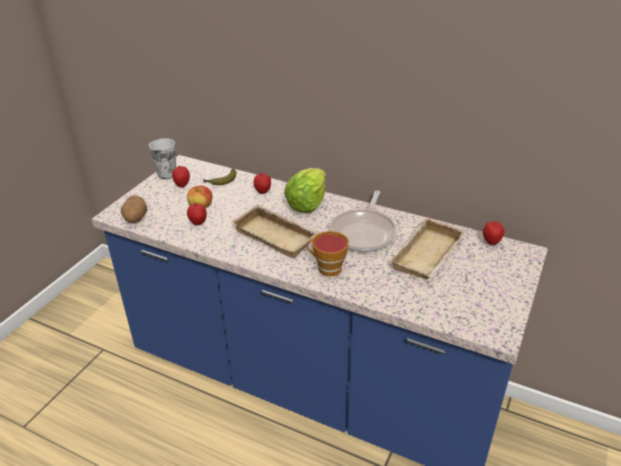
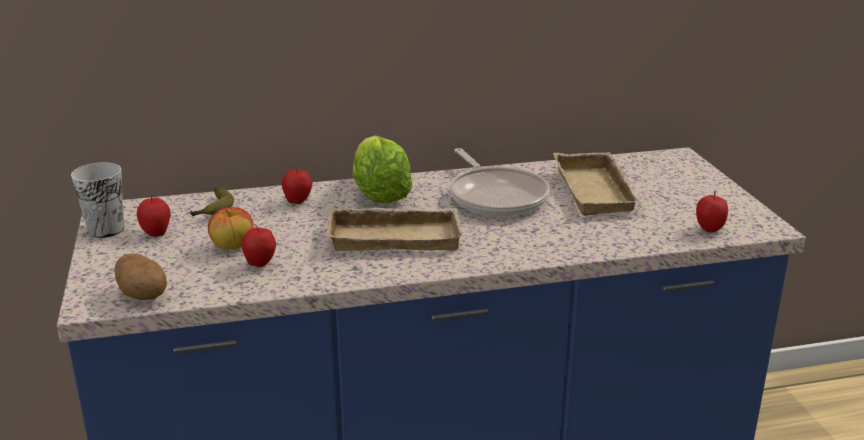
camera: 40 degrees left, 10 degrees down
(326, 268) = (512, 243): cup -> none
(491, 242) = (635, 160): apple -> apple (709, 230)

